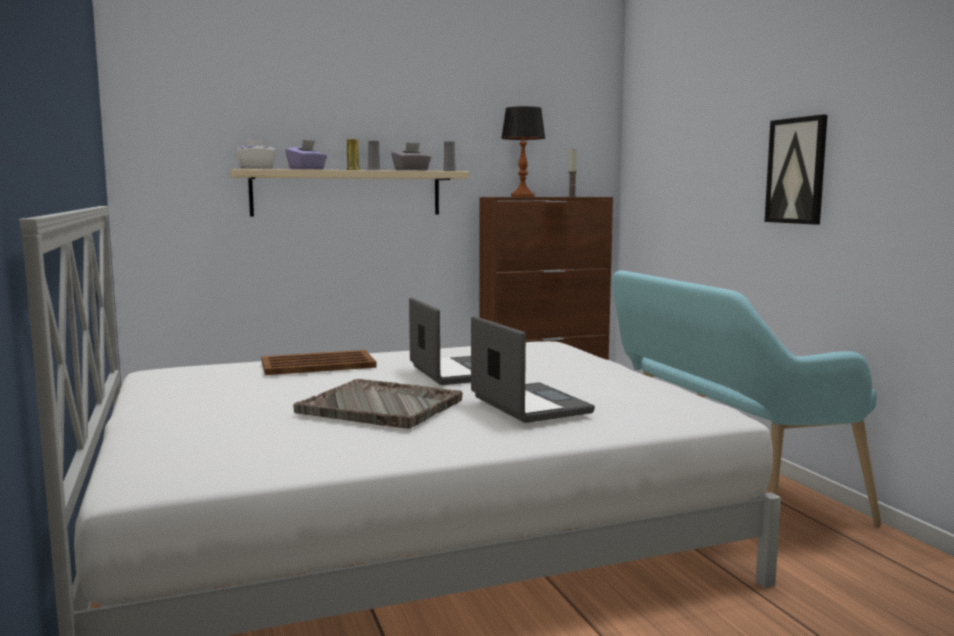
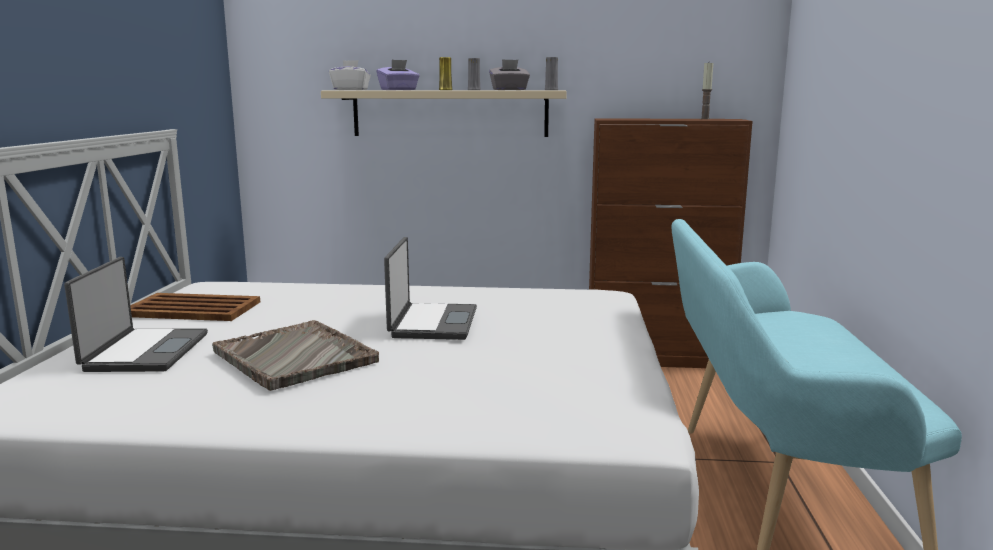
camera: 25 degrees right, 5 degrees up
(319, 364) = (335, 295): brown tray -> brown tray (193, 309)
(522, 196) = (642, 118): table lamp -> none
(528, 405) = (426, 380): laptop -> laptop (144, 352)
(797, 171) = (920, 98): picture -> none

